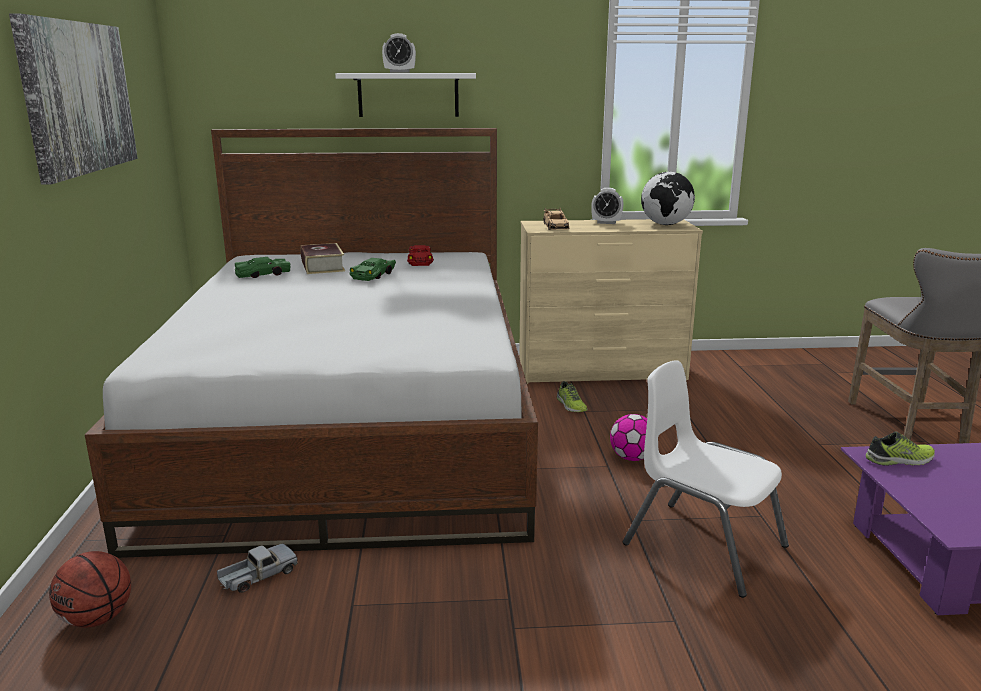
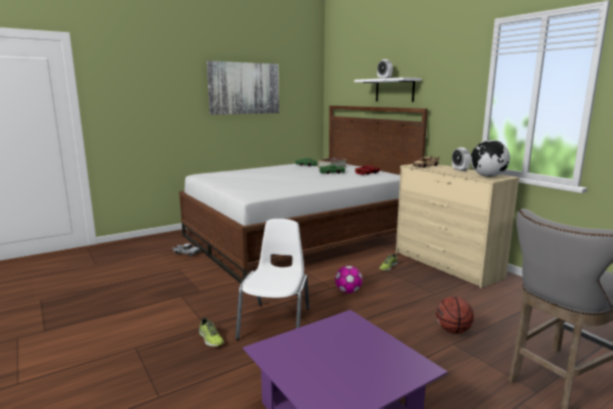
camera: 60 degrees right, 5 degrees down
(97, 619) = (153, 243): basketball -> basketball (453, 330)
(900, 460) = (352, 328): shoe -> shoe (210, 339)

